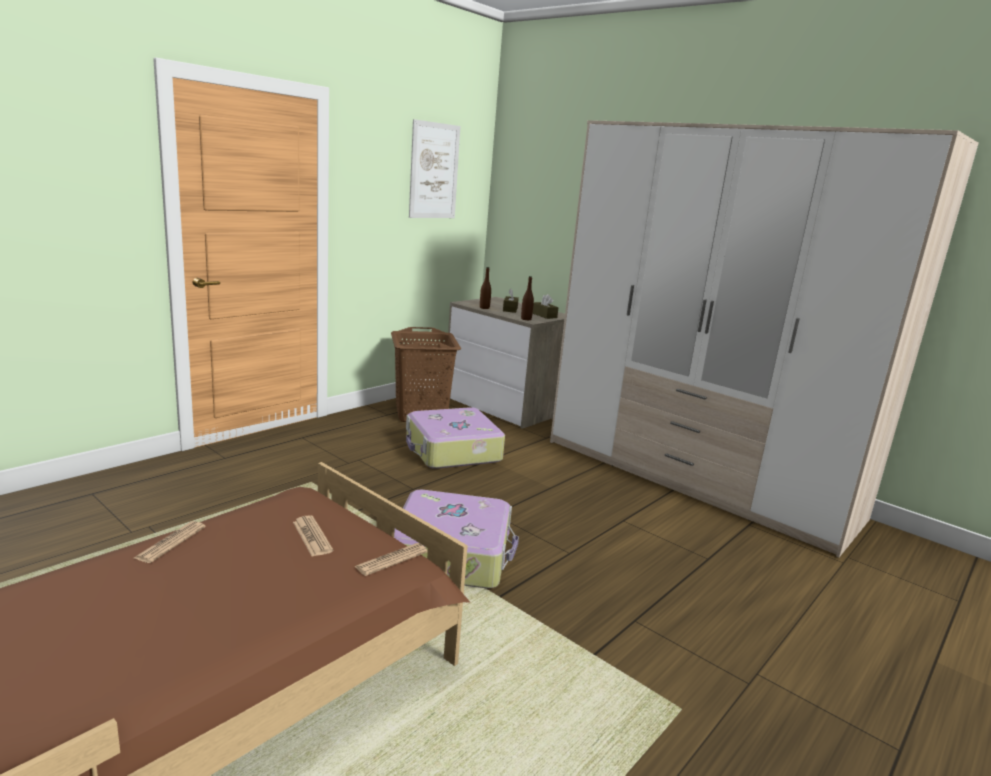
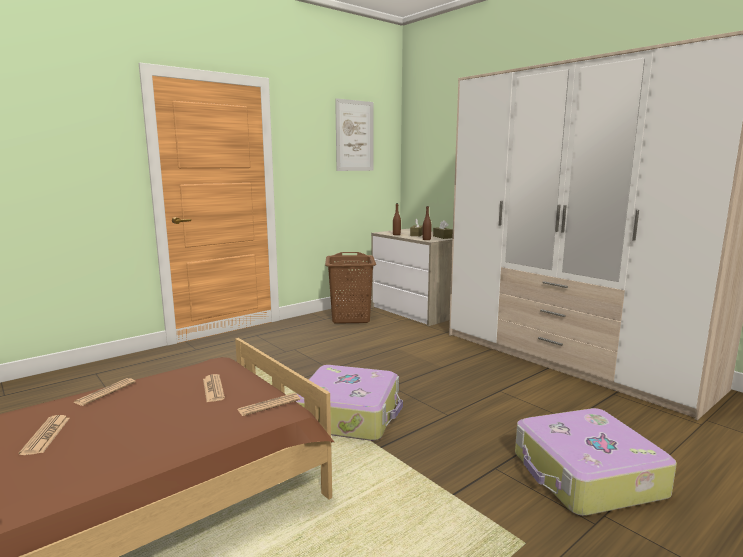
camera: 10 degrees right, 5 degrees down
(121, 608) = (46, 435): none -> newspaper
(452, 451) = (368, 342): suitcase -> suitcase (586, 476)

